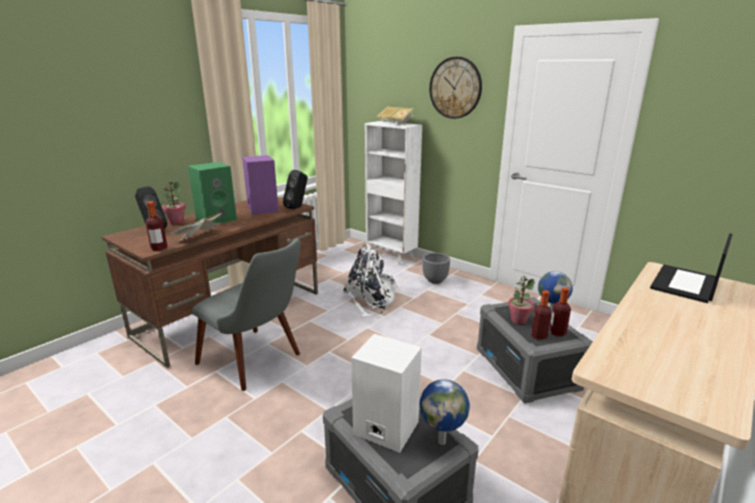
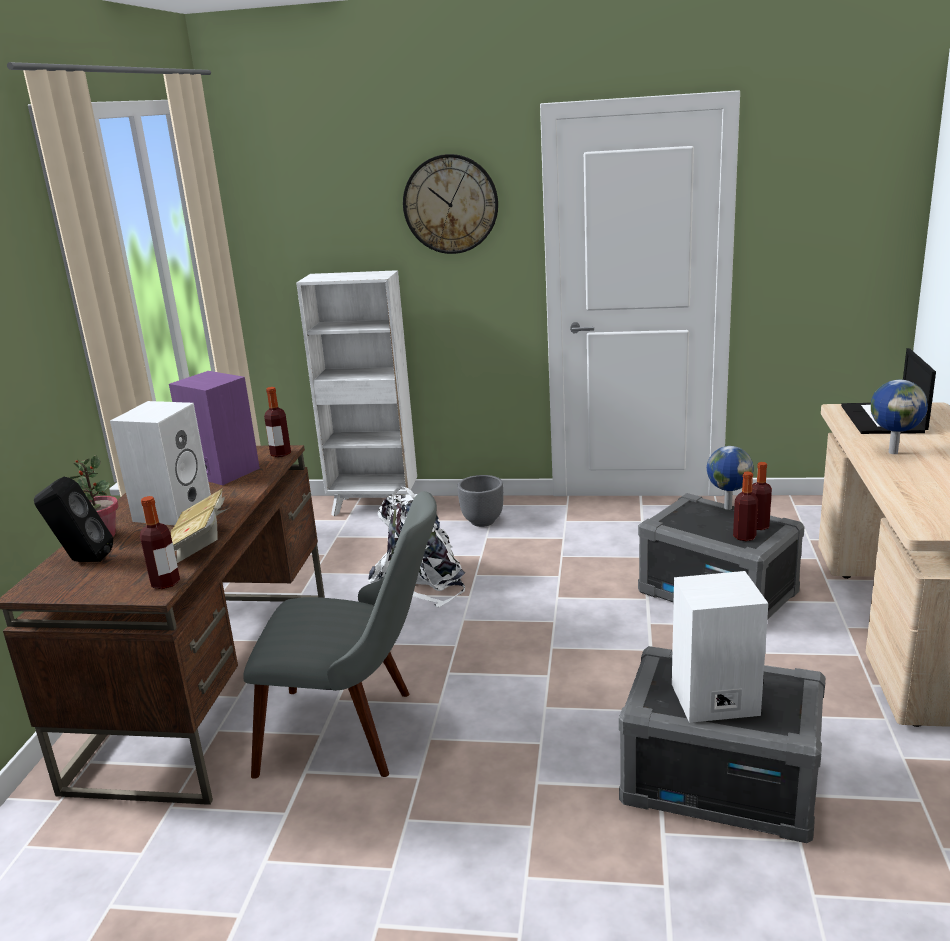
camera: 30 degrees left, 0 degrees up
(217, 219) = (172, 510): green speaker -> white speaker
(297, 207) = (280, 454): black speaker -> bottle
(395, 123) = (351, 275): book -> none
(442, 441) = (786, 684): globe -> globe (893, 452)
(518, 320) = (701, 526): potted plant -> none

